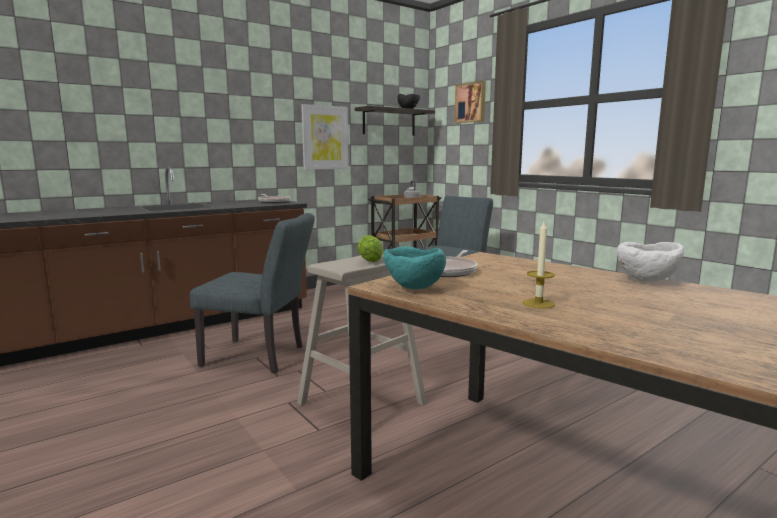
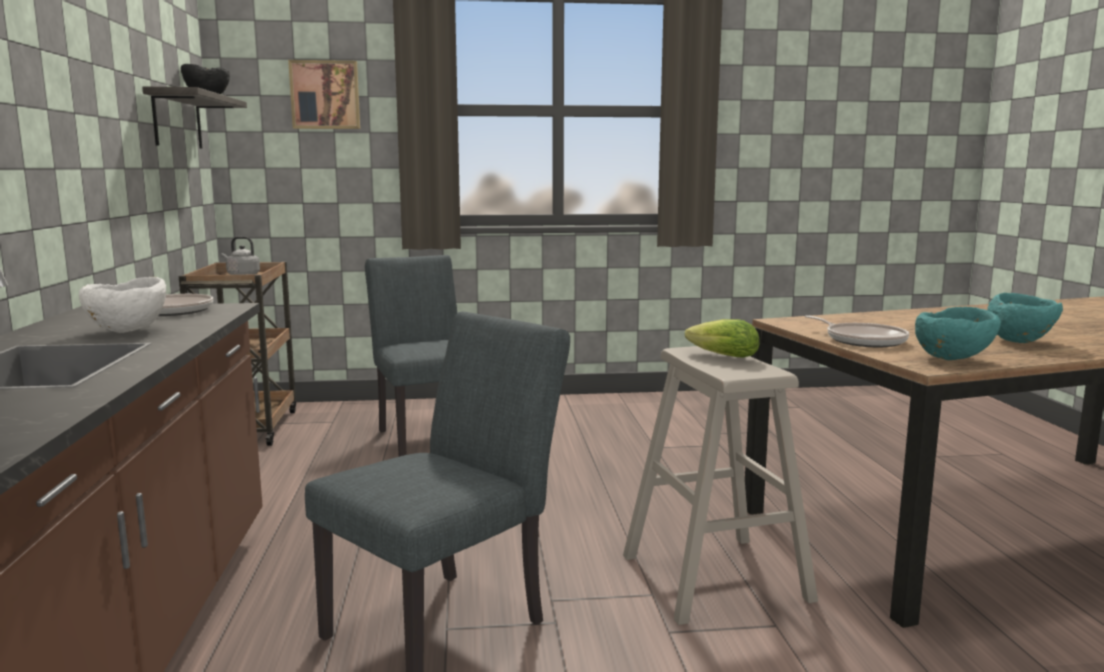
camera: 60 degrees left, 0 degrees up
(325, 137) = (117, 153): picture -> none
(538, 303) = (1021, 342): candle -> turquoise bowl
(646, 281) = (940, 311): white bowl -> white bowl (128, 332)

